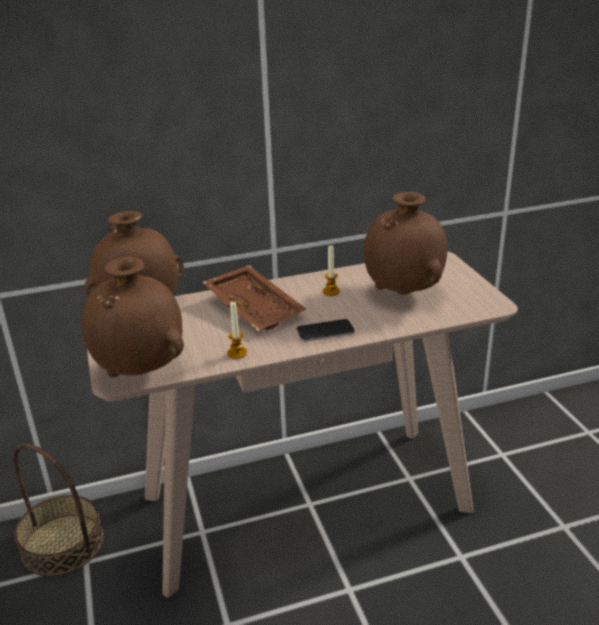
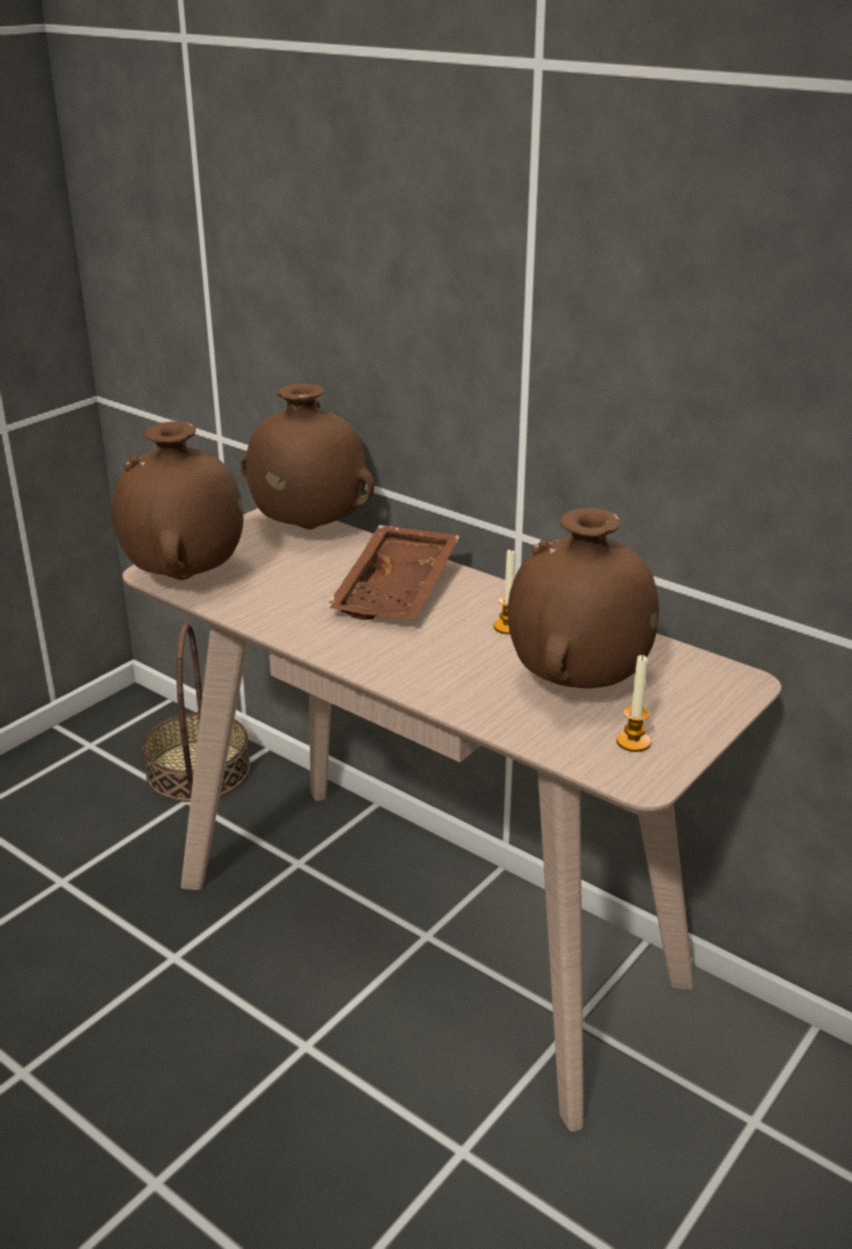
camera: 55 degrees right, 0 degrees up
(237, 353) = (278, 618): candle -> candle (633, 742)
(325, 331) = (392, 658): phone -> none

